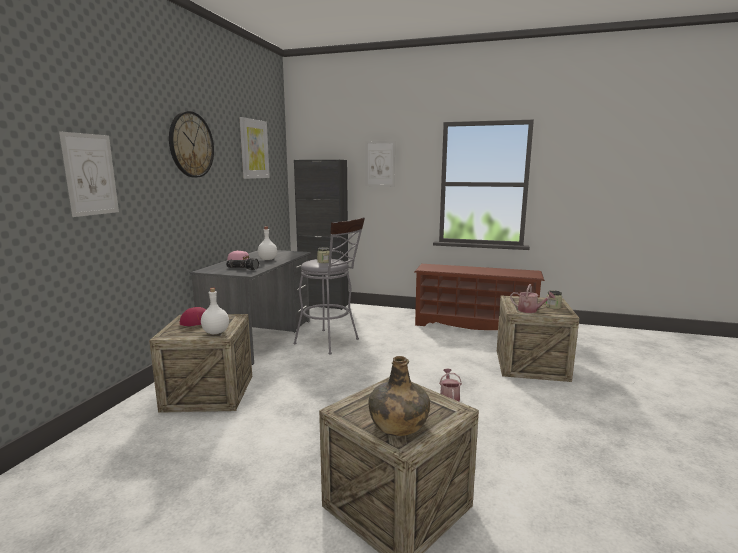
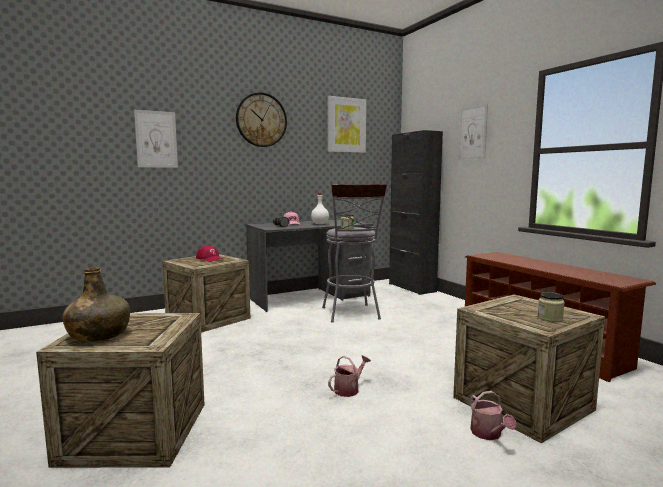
camera: 45 degrees right, 5 degrees down
(216, 332) = (199, 265): white bottle -> none
(530, 310) = (499, 313): watering can -> watering can (488, 434)

